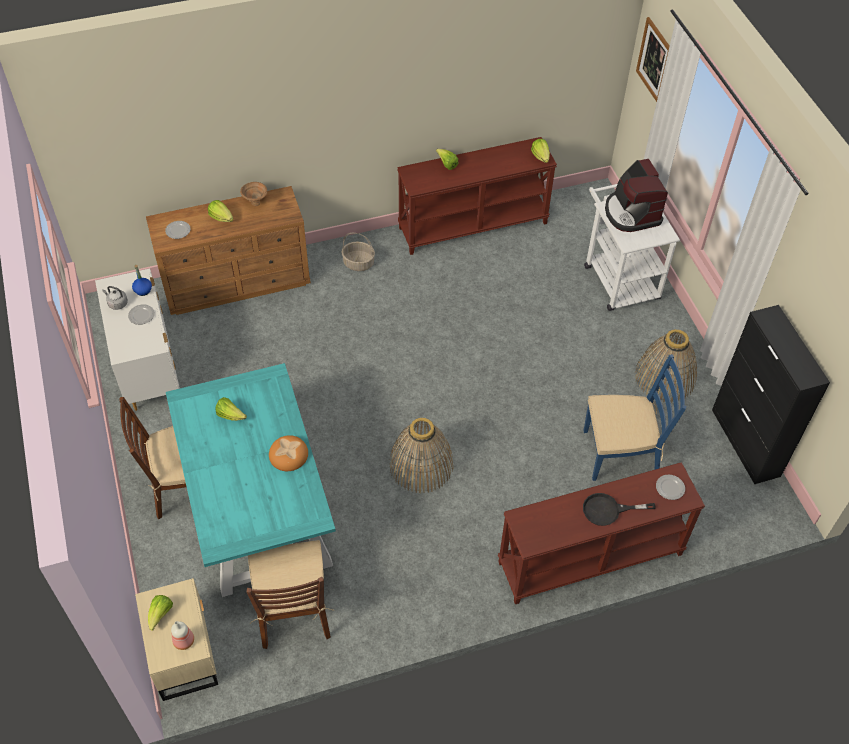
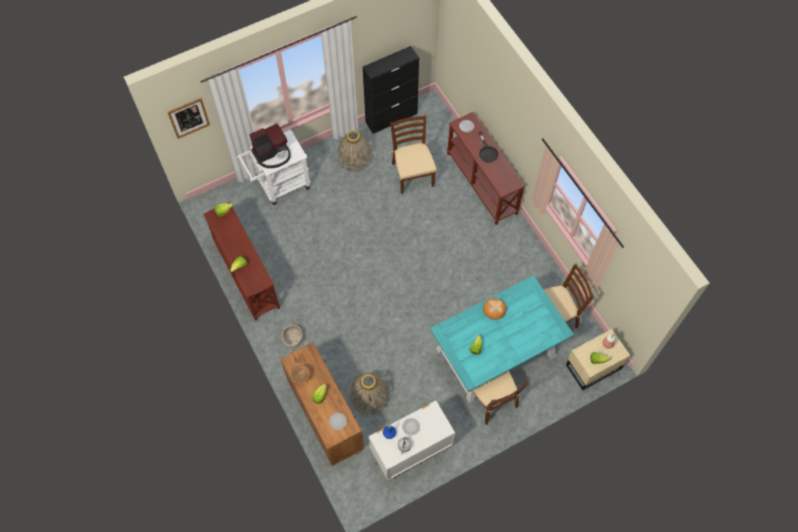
camera: 100 degrees left, 10 degrees up
(421, 465) = (445, 272): basket -> basket (369, 395)
(621, 453) = (412, 174): blue chair -> brown chair

